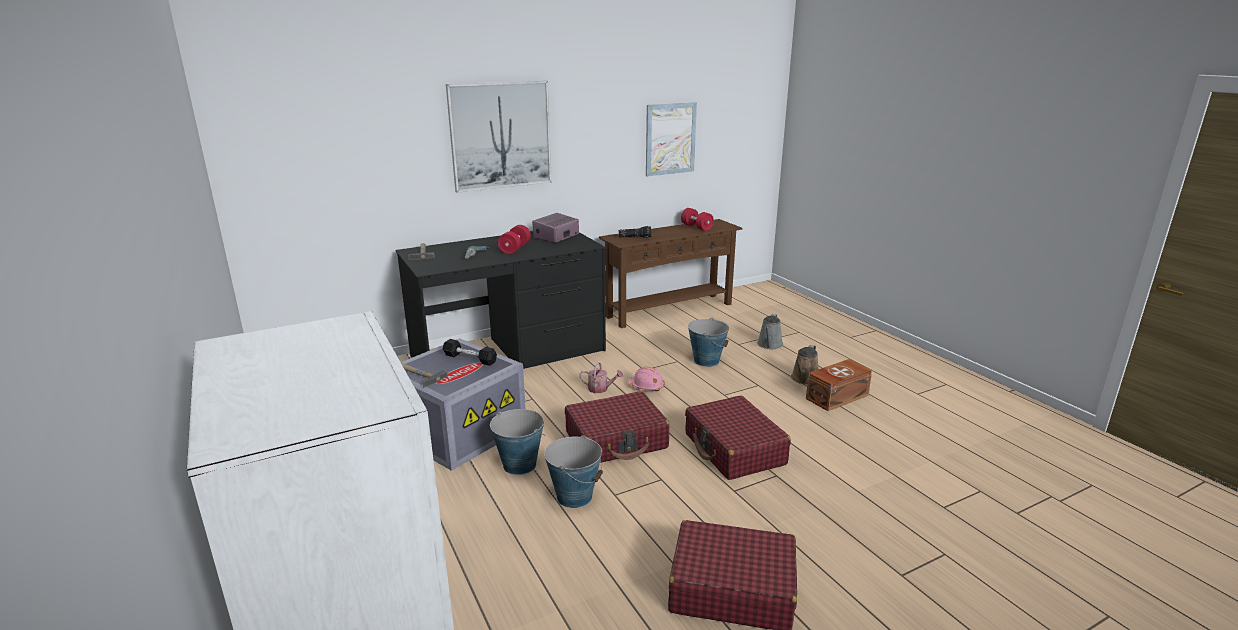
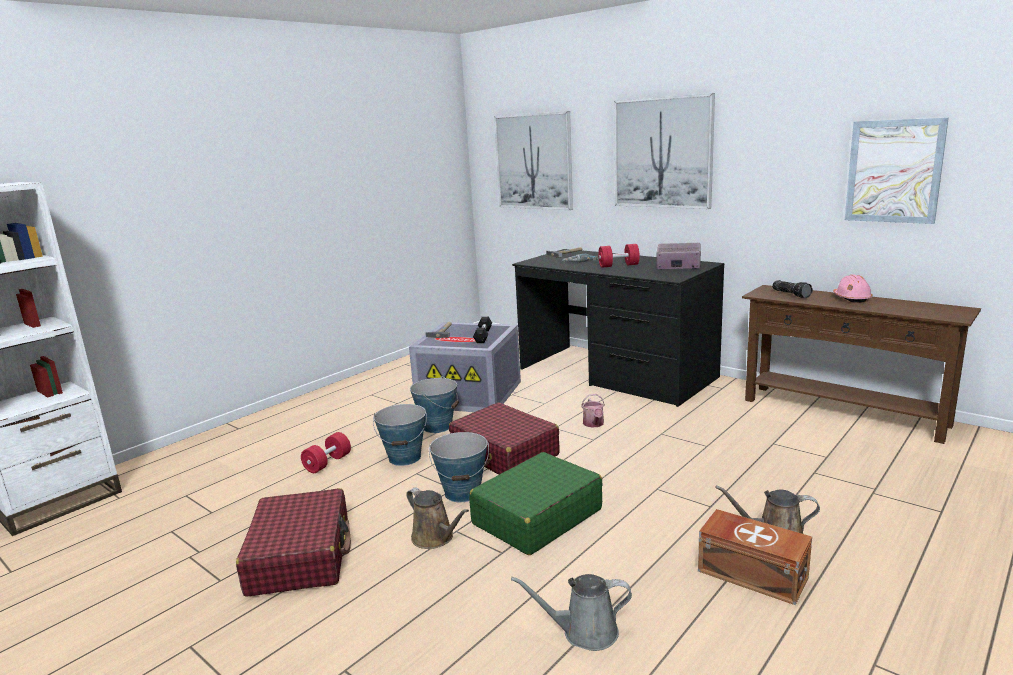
camera: 70 degrees right, 5 degrees down
(334, 155) = (534, 161): none -> picture
(646, 386) = (624, 443): pink hard hat -> pink hard hat (851, 298)
(696, 227) = (904, 306): red dumbbell -> red dumbbell (327, 463)
(706, 361) = (732, 461): bucket -> bucket (463, 492)
(734, 449) = (536, 517): red suitcase -> green suitcase
(740, 503) = (435, 538): none -> brown watering can
(769, 345) = (849, 495): grey watering can -> grey watering can (584, 632)

